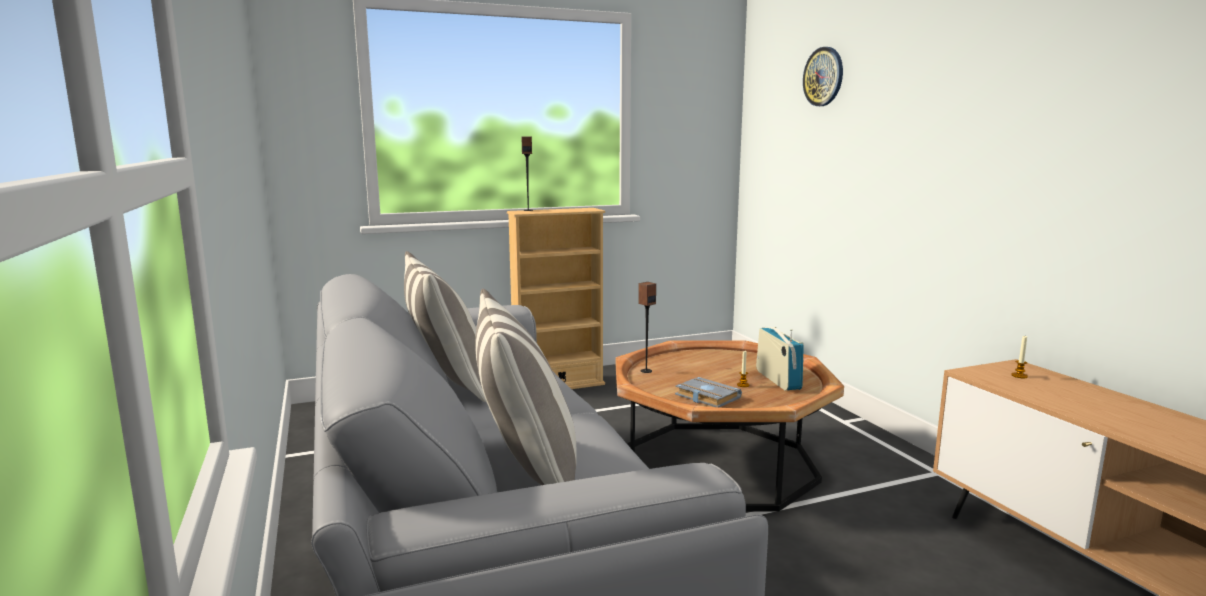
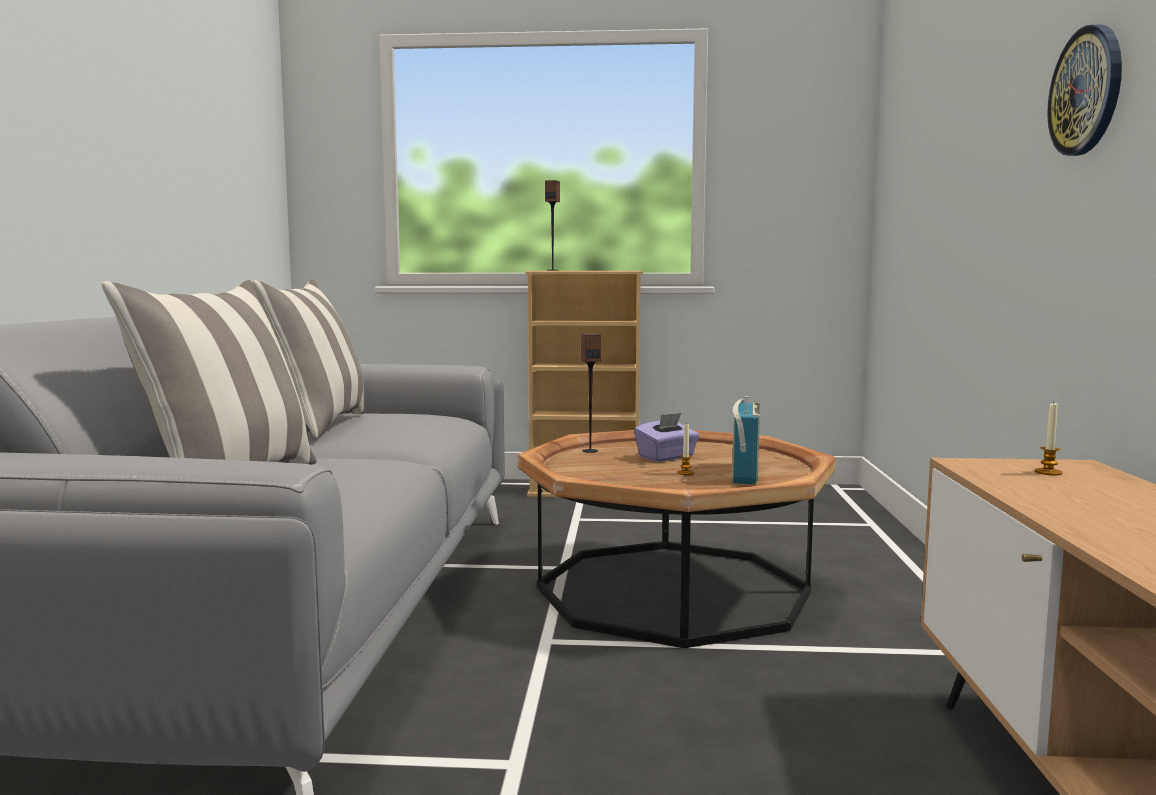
camera: 25 degrees right, 5 degrees down
(705, 397) = (613, 477): grey book -> none
(706, 370) = (666, 457): none -> purple tissue box
(823, 76) = (936, 73): wall clock -> wall clock (1086, 91)

